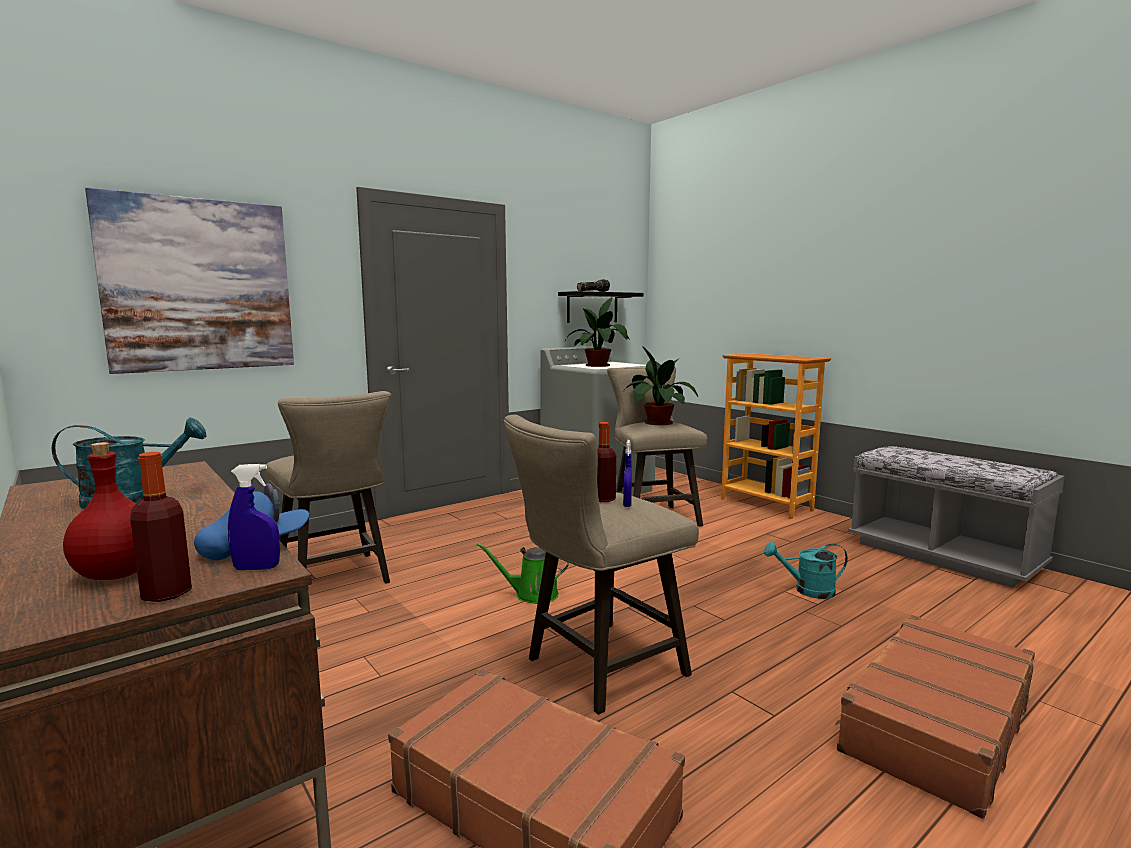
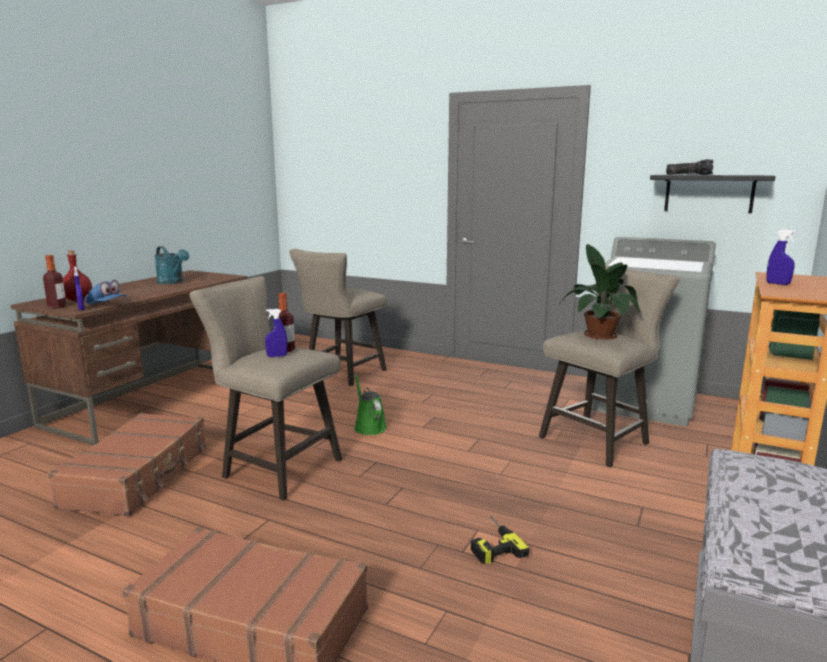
camera: 65 degrees right, 5 degrees up
(199, 285) = (352, 174): picture -> none
(600, 365) = (644, 263): potted plant -> none
(769, 356) = (777, 284): none -> blue spray bottle
(807, 591) = (491, 544): turquoise watering can -> power drill

